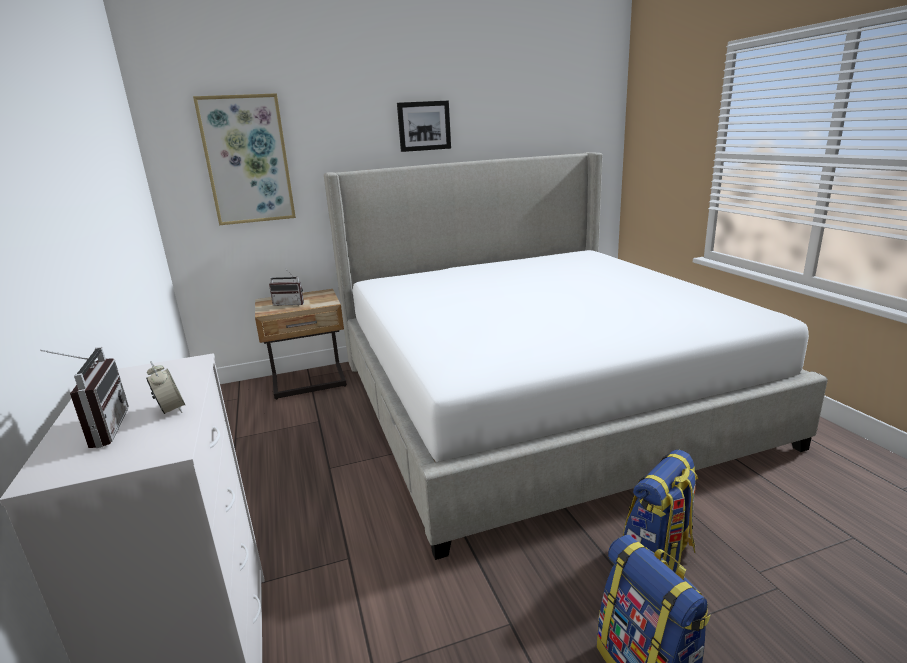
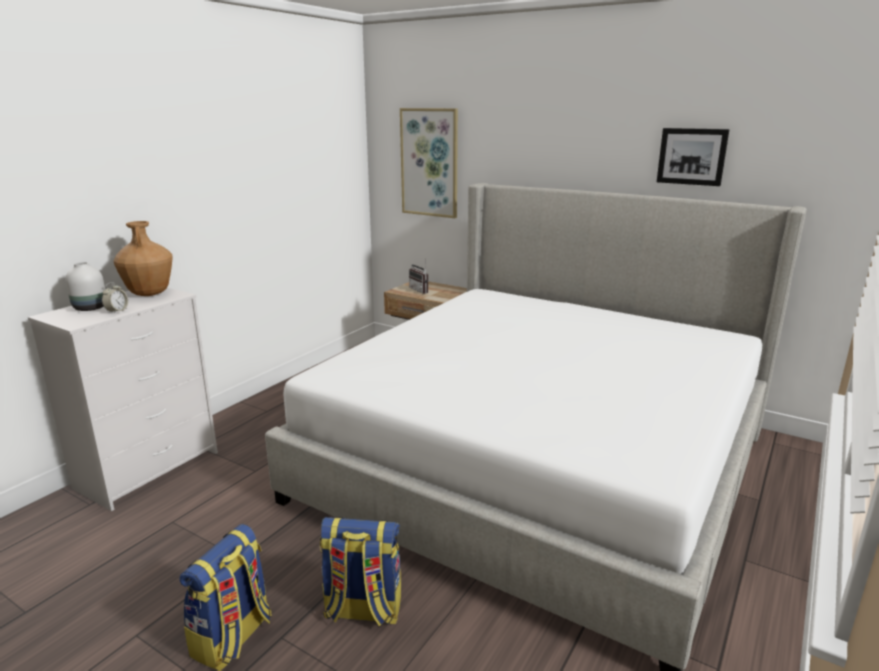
camera: 50 degrees right, 0 degrees up
(99, 430) = (90, 308): radio -> white vase
(137, 379) = (149, 294): none -> brown vase
(424, 126) = (584, 148): picture -> picture (692, 156)

